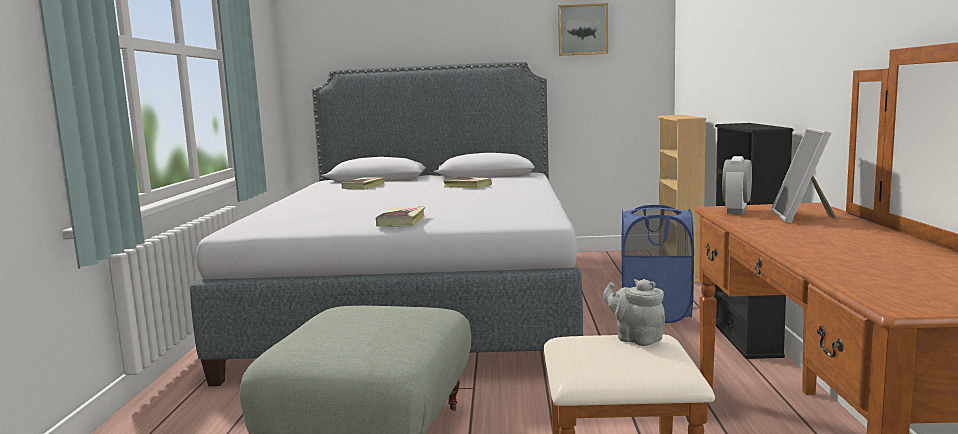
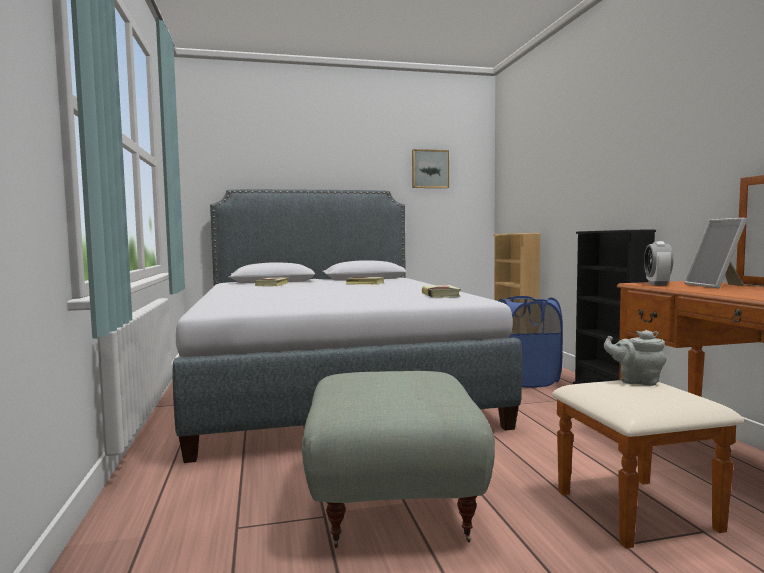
camera: 15 degrees left, 5 degrees down
(401, 221) = (361, 302): book -> book (441, 295)

